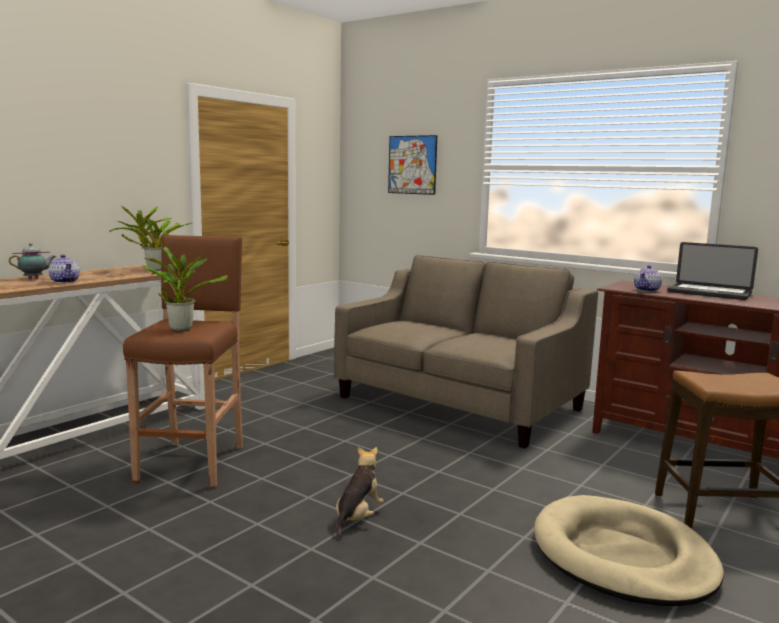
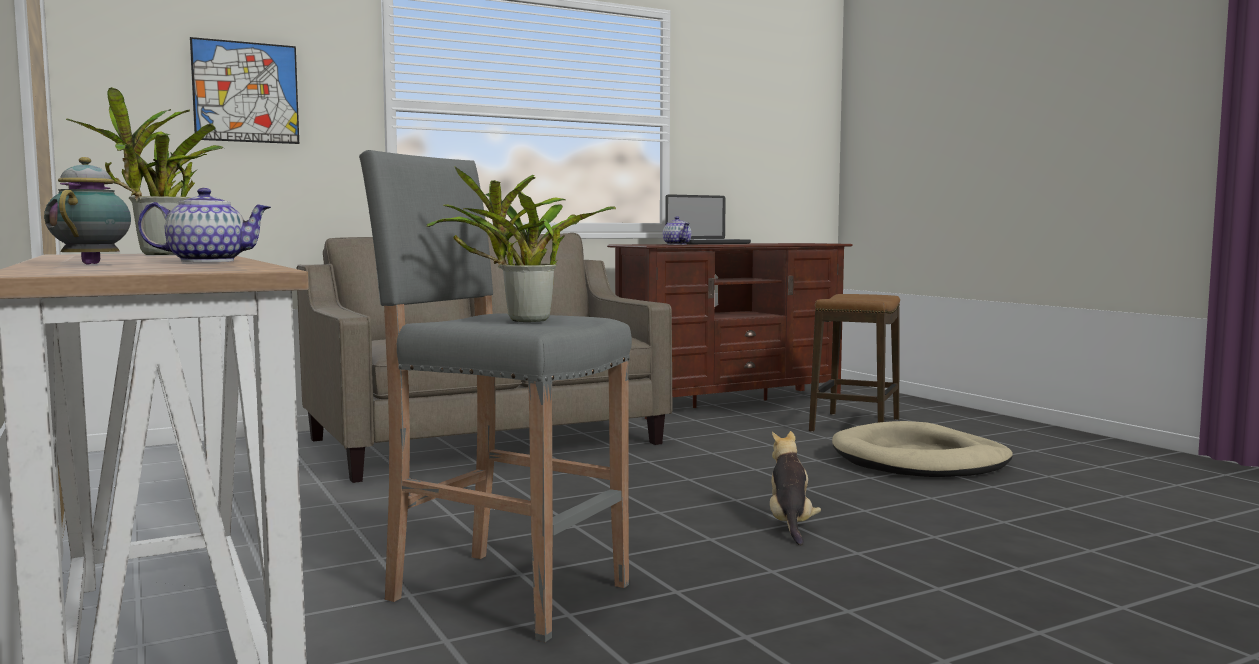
camera: 65 degrees left, 5 degrees down
(193, 462) = (503, 592): brown stool -> grey stool
(357, 518) = (790, 525): plush toy -> plush toy turned 45 degrees clockwise

